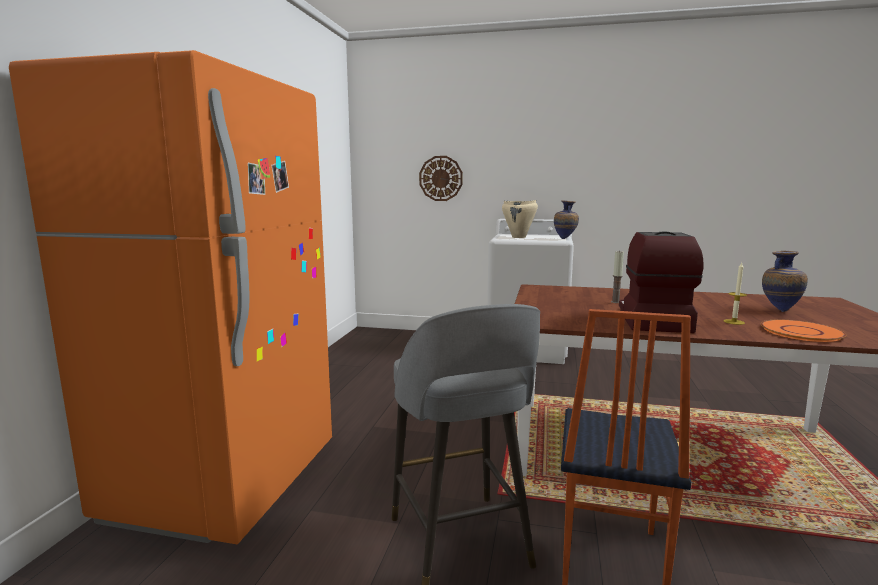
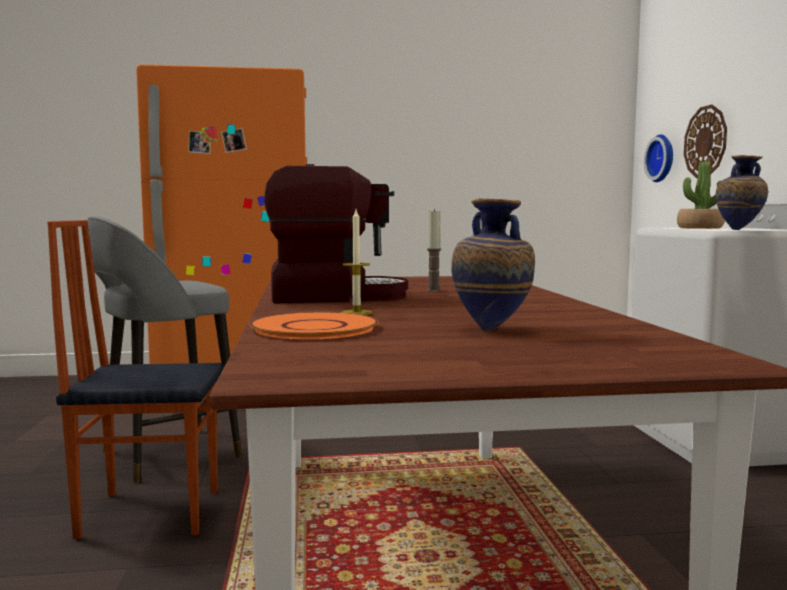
camera: 70 degrees right, 5 degrees down
(392, 185) = (662, 158): none -> wall clock
(519, 237) = (700, 228): beige cooking pot -> potted plant

